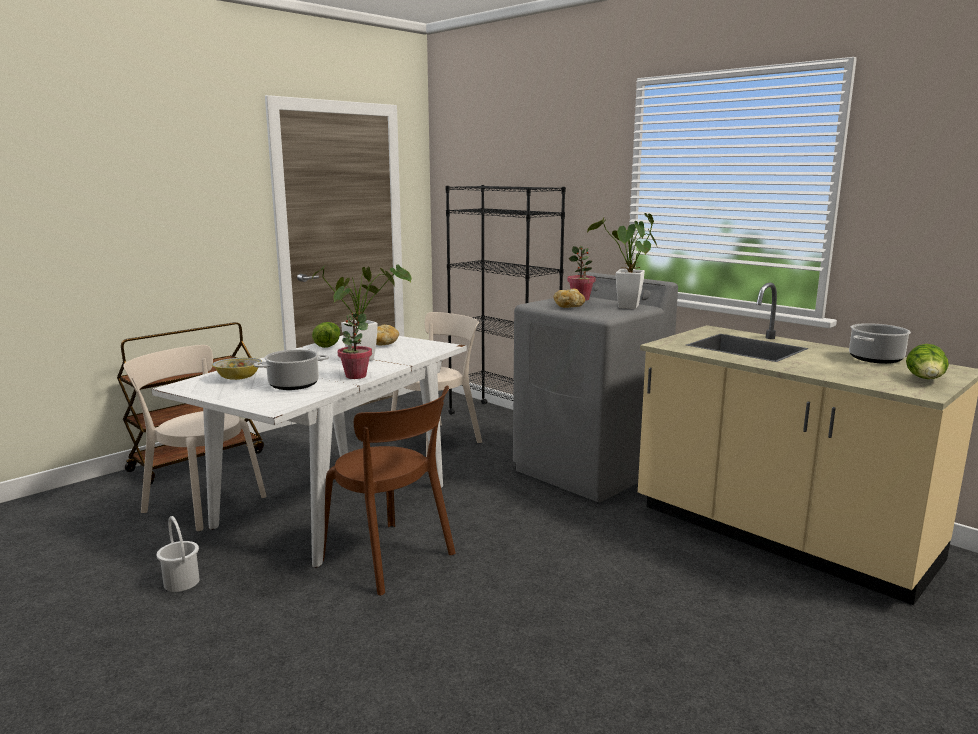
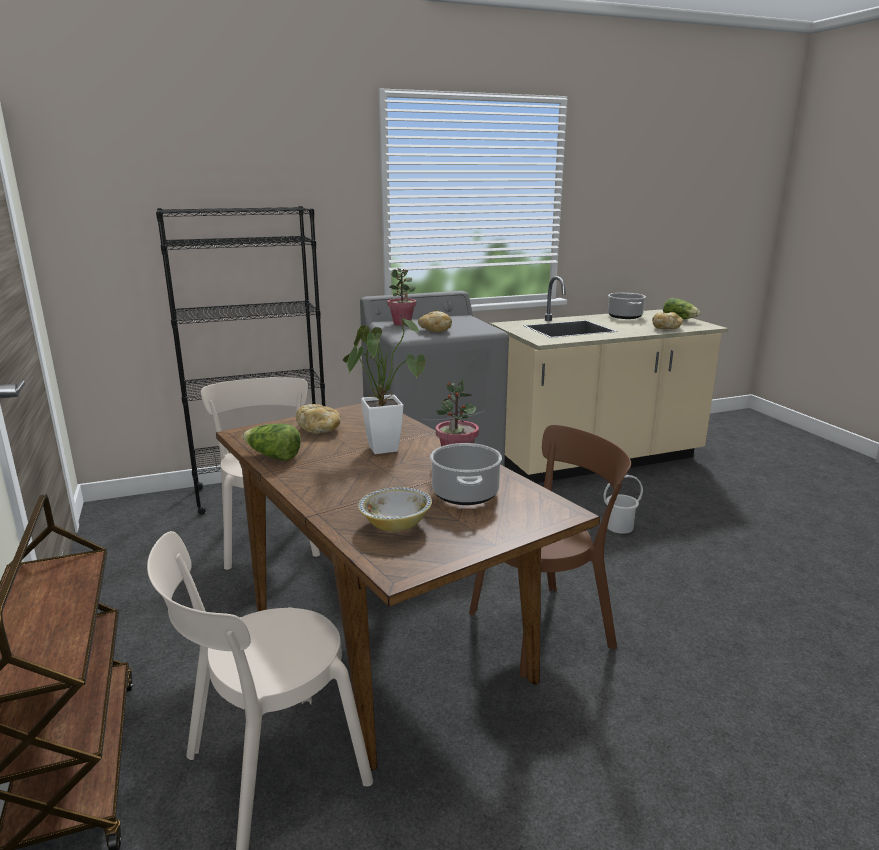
camera: 65 degrees left, 5 degrees up
(181, 582) = (524, 812): white bucket -> white bucket (620, 527)
(334, 505) = (386, 643): white dining table -> brown dining table
(627, 308) = (463, 320): potted plant -> none
(848, 377) = (666, 328): none -> bread

